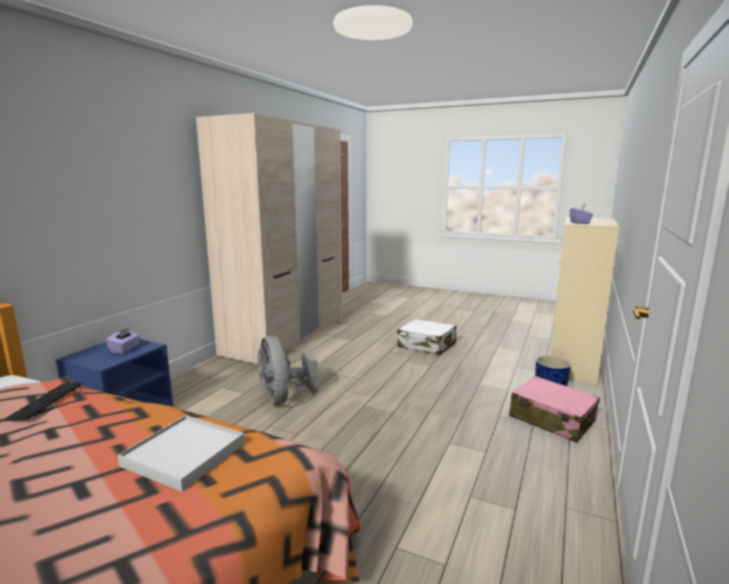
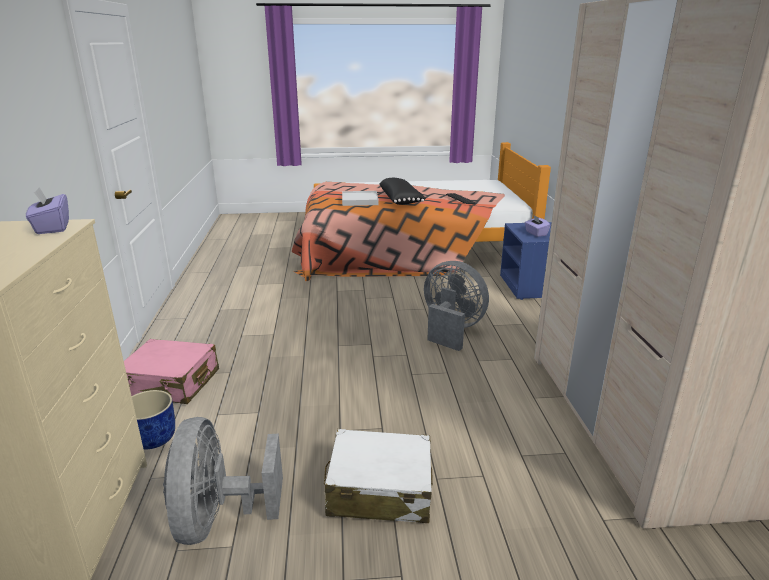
camera: 150 degrees right, 10 degrees up
(122, 429) = (401, 200): none -> black pillow
(503, 353) = (219, 518): none -> grey fan

